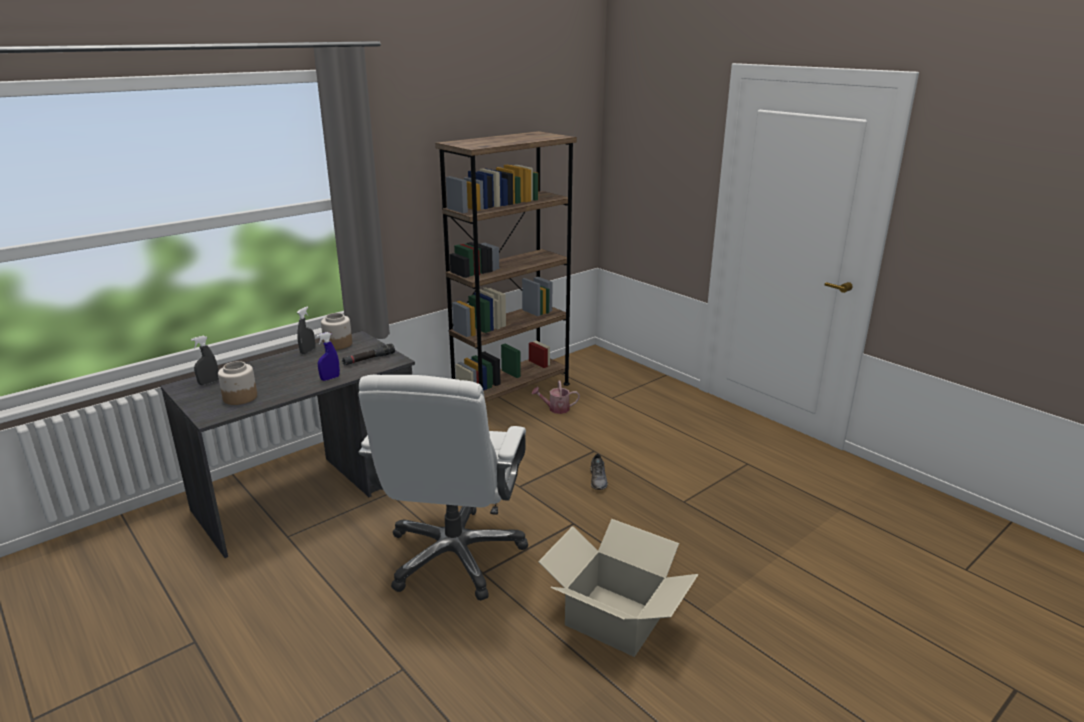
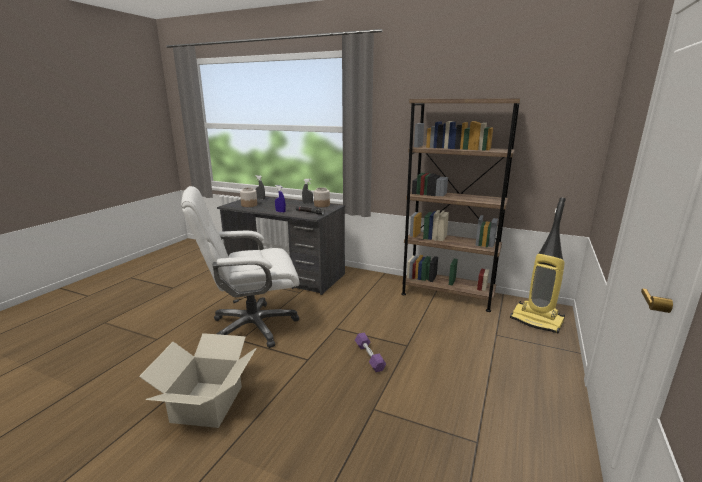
camera: 65 degrees right, 5 degrees down
(555, 409) = (446, 315): watering can -> none
(598, 480) = (369, 357): grey shoe -> purple dumbbell
(605, 370) = (537, 321): none -> vacuum cleaner

